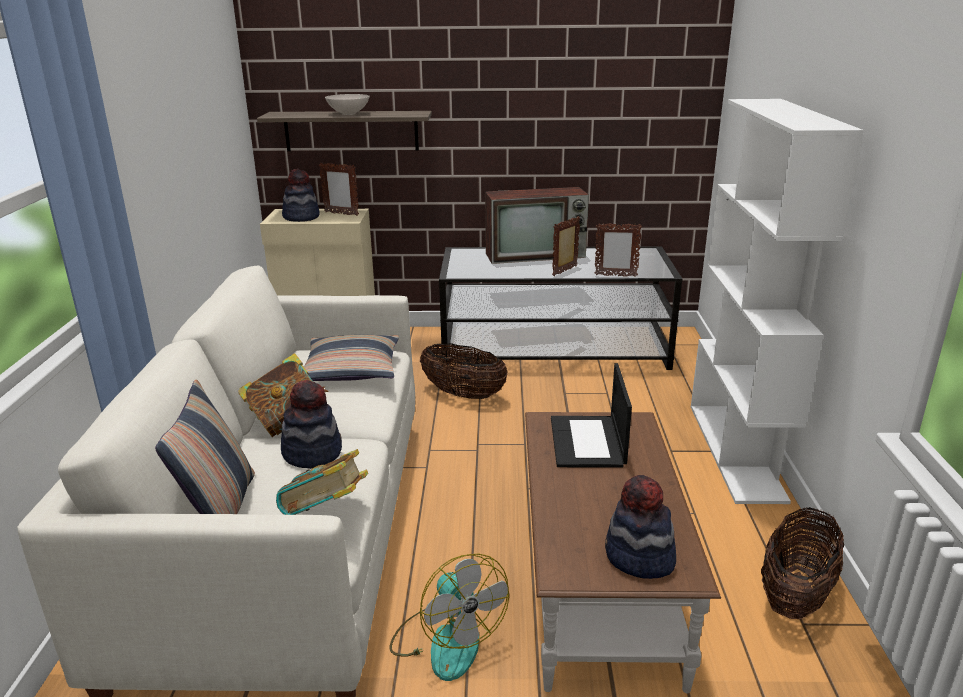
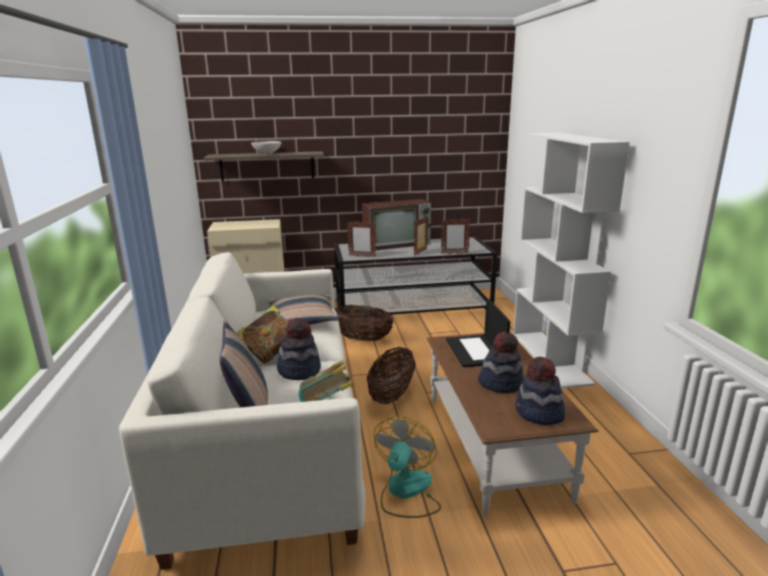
camera: 10 degrees left, 5 degrees down
(301, 217) = (235, 226): hat -> hat (500, 383)
(341, 214) = (262, 223): picture frame -> picture frame (362, 256)
(446, 640) = (406, 492): fan -> fan turned 120 degrees counterclockwise
(795, 595) = (618, 437): basket -> basket (391, 395)

